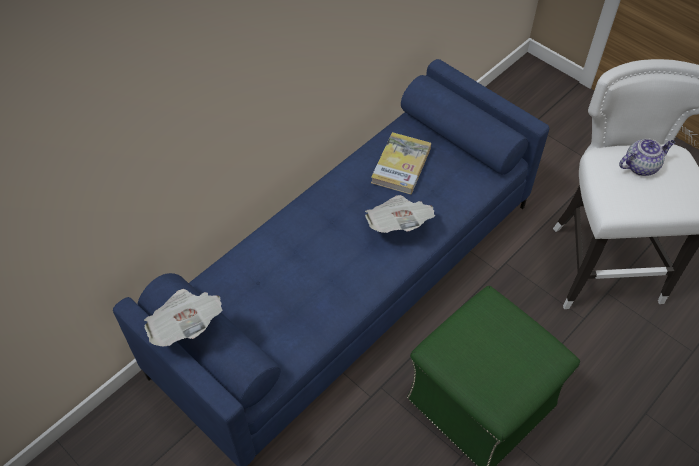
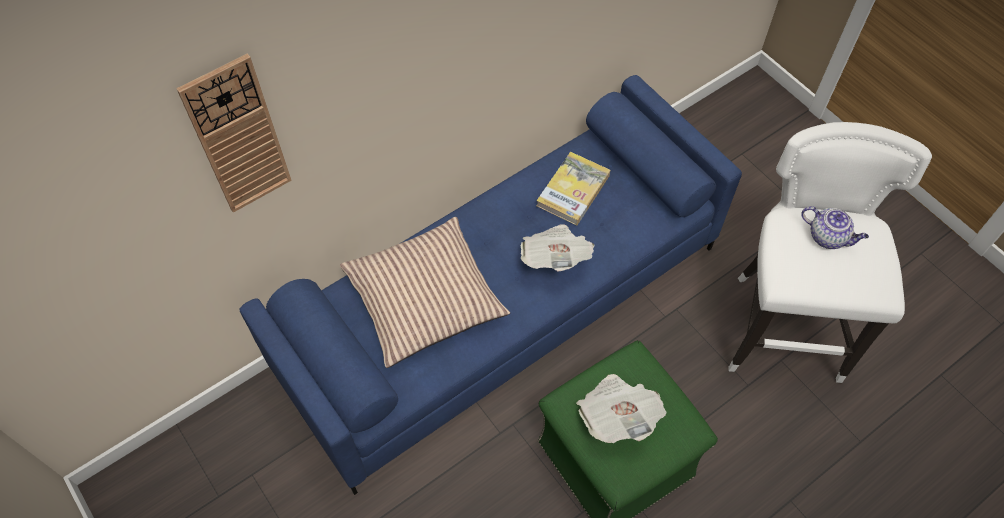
camera: 10 degrees right, 5 degrees up
(105, 126) = (238, 137): none -> wall clock
(186, 325) = (308, 339): newspaper -> newspaper (617, 415)
(285, 278) = (424, 298): none -> pillow
(641, 166) = (828, 237): teapot -> teapot turned 45 degrees clockwise

